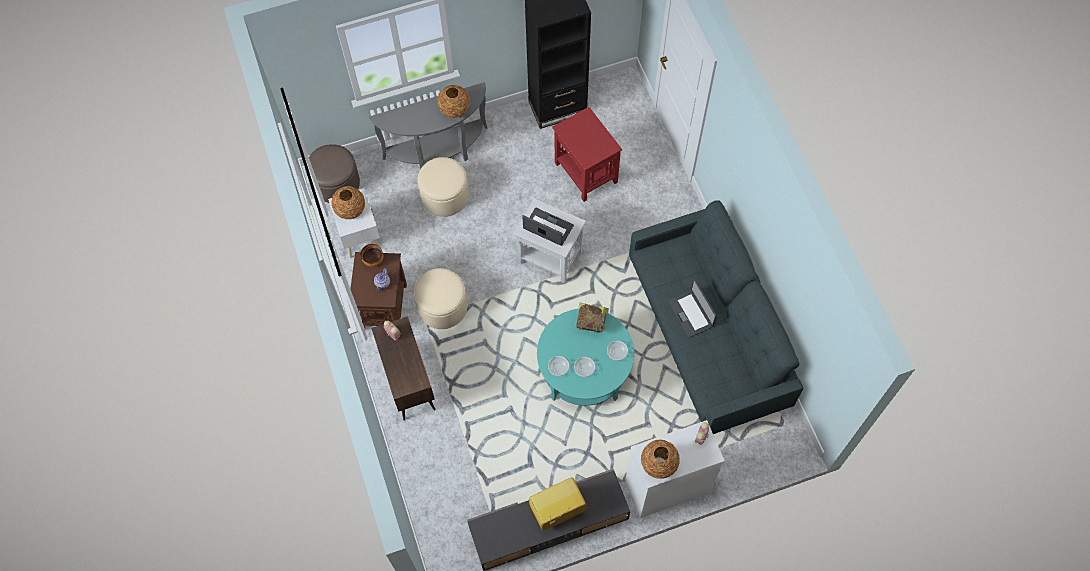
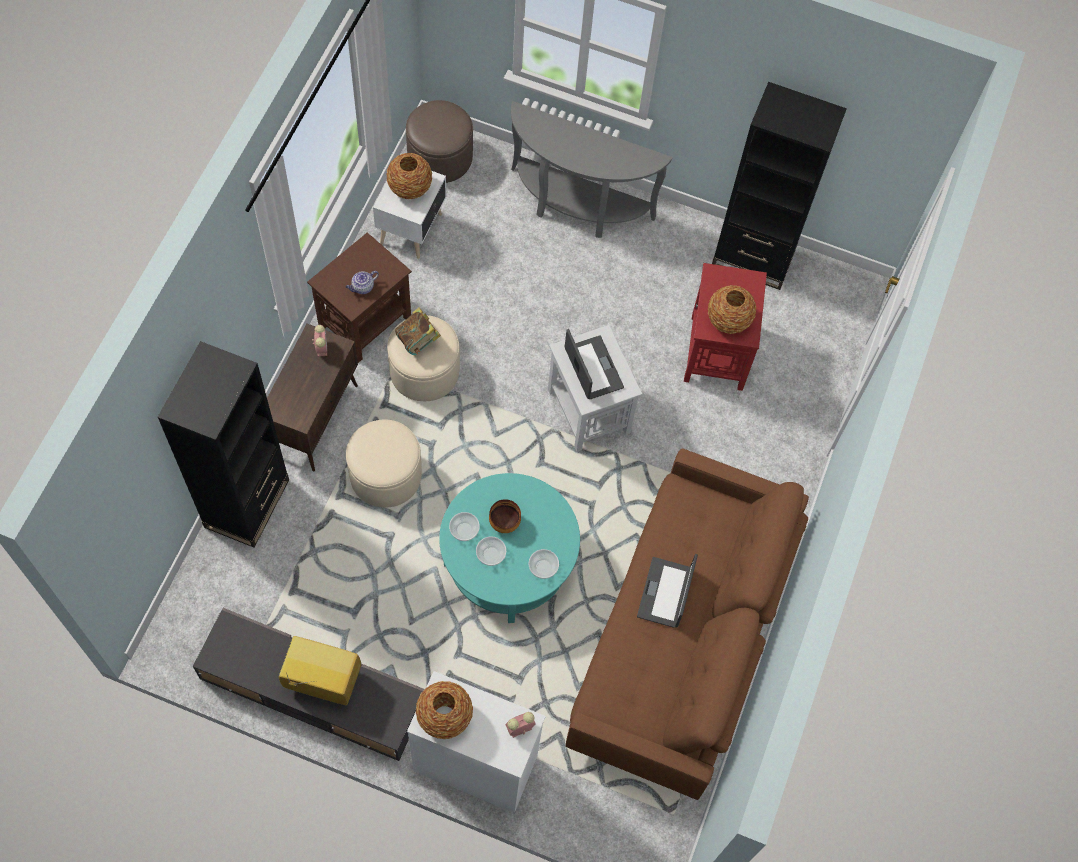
camera: 35 degrees right, 0 degrees up
(373, 260) = (377, 255): bowl -> bowl (504, 522)
(415, 457) = (247, 503): none -> black bookcase
(445, 196) = (539, 257): beige ottoman -> beige ottoman (385, 475)
(455, 109) = (610, 162): vase -> vase (729, 320)
(592, 322) = (548, 511): book -> book (418, 340)
(707, 335) = (680, 639): grey sofa -> brown sofa

